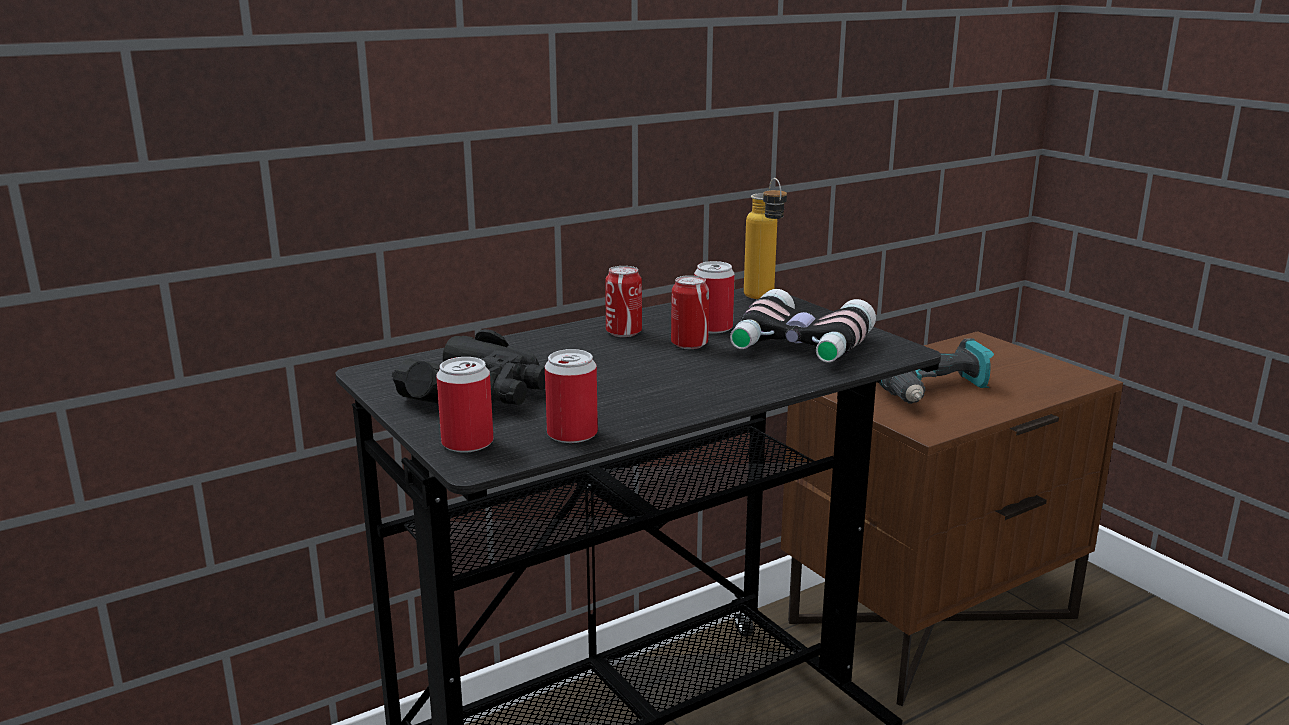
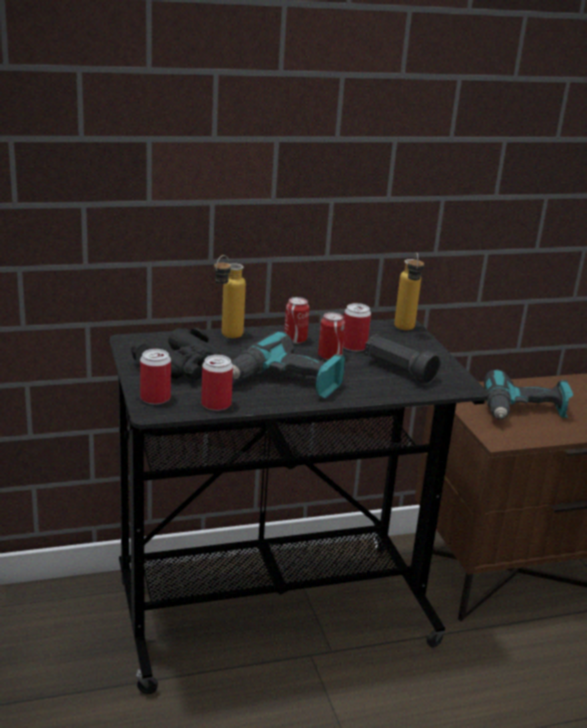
camera: 15 degrees right, 5 degrees up
(520, 345) = (226, 337): none -> bottle
(654, 387) = (285, 382): none -> power drill
(799, 346) = (398, 370): binoculars -> black flashlight

